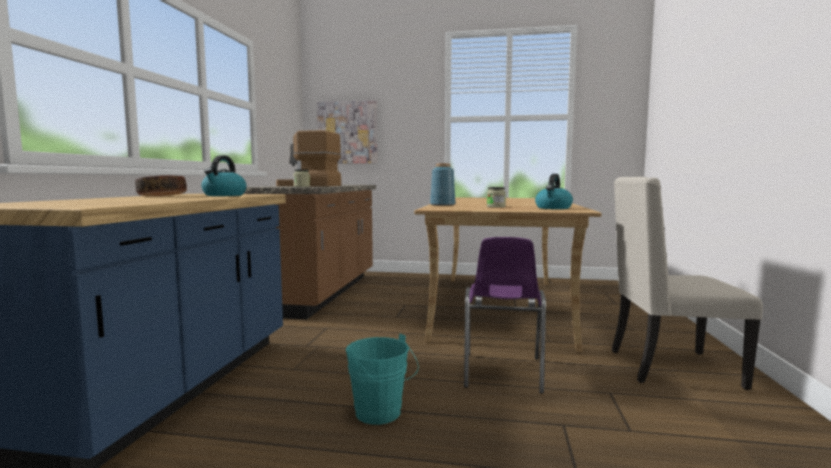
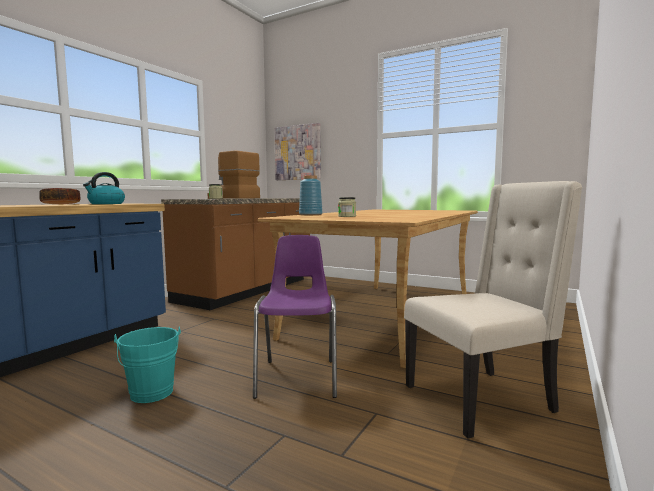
camera: 20 degrees right, 0 degrees up
(502, 373) = (298, 377): purple chair -> purple chair turned 150 degrees clockwise
(553, 208) = (393, 218): kettle -> none
(670, 368) = (481, 399): beige chair -> beige chair turned 135 degrees clockwise

